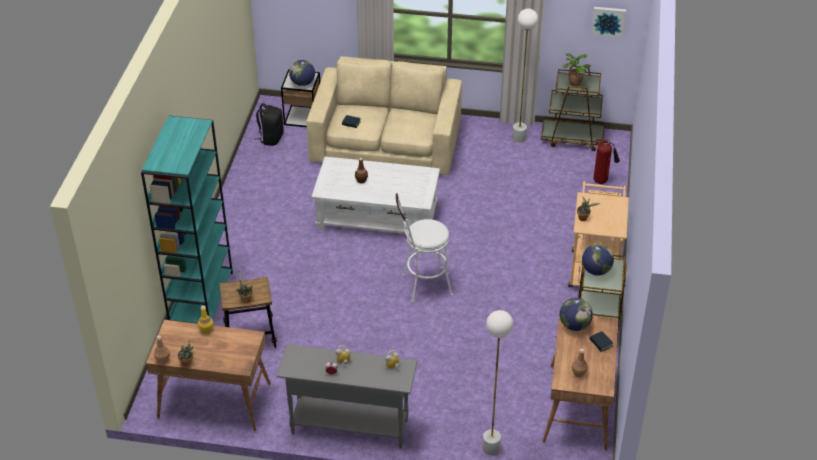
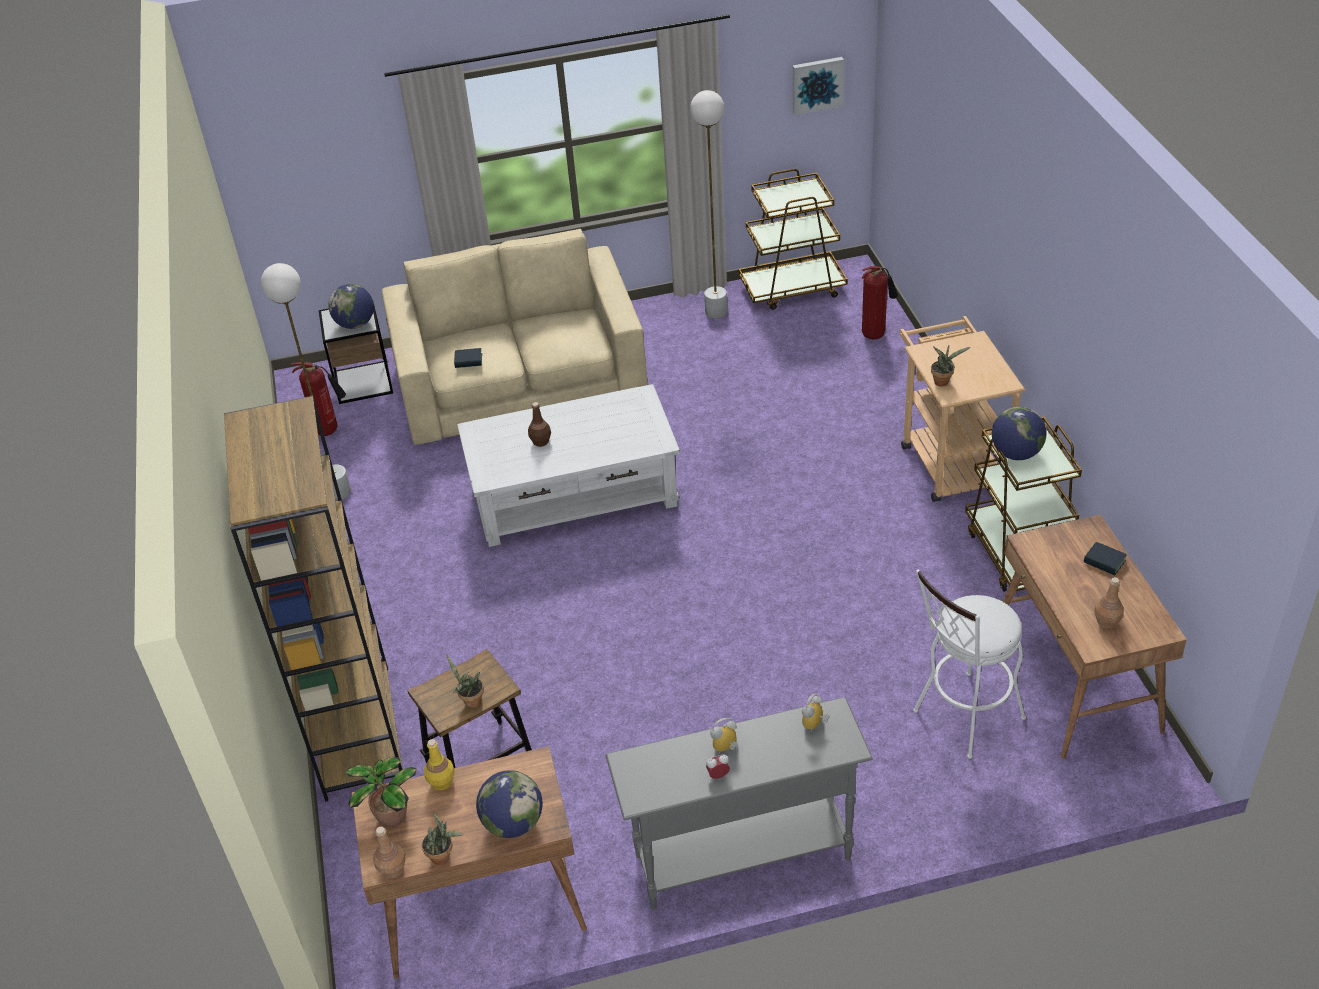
camera: 20 degrees left, 0 degrees up
(201, 299) = (356, 731): turquoise bookcase -> brown bookcase
(271, 138) = (330, 430): black backpack -> fire extinguisher
(422, 285) = (712, 577): white stool -> white stool (962, 719)
(491, 448) = (990, 801): white floor lamp -> white floor lamp (338, 492)
(574, 83) = (786, 198): potted plant -> potted plant (390, 817)
(574, 325) = (1045, 549): globe -> globe (513, 823)

